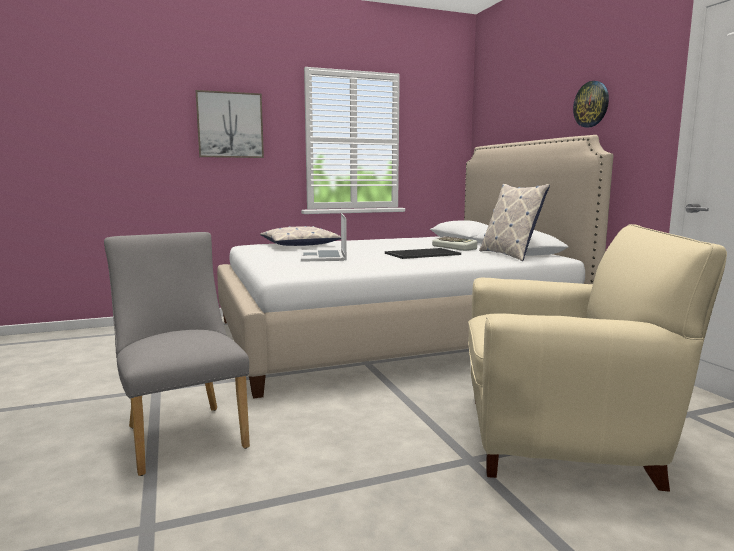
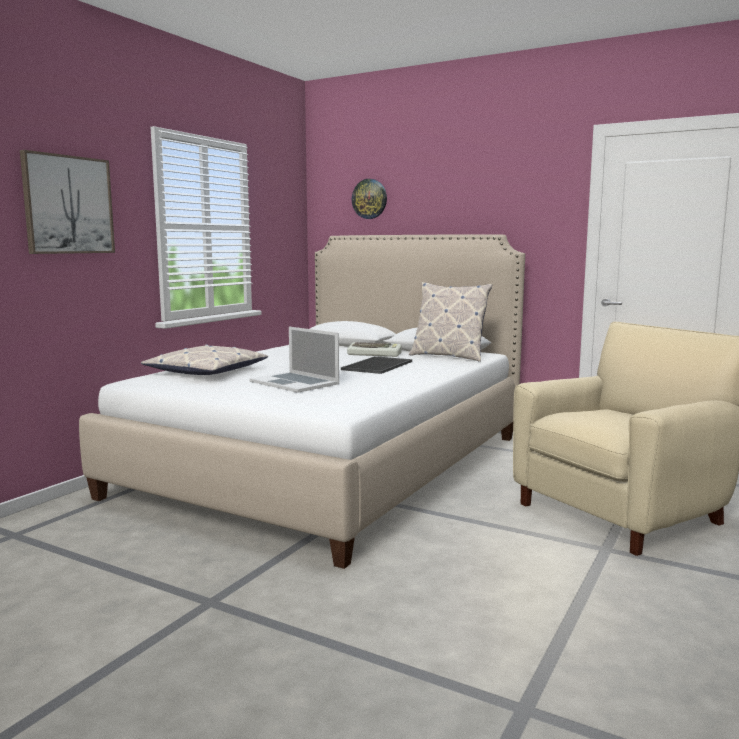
camera: 40 degrees left, 0 degrees up
(183, 433) = (356, 627): grey chair -> none
(591, 104) = (487, 203): wall clock -> wall clock (369, 199)

